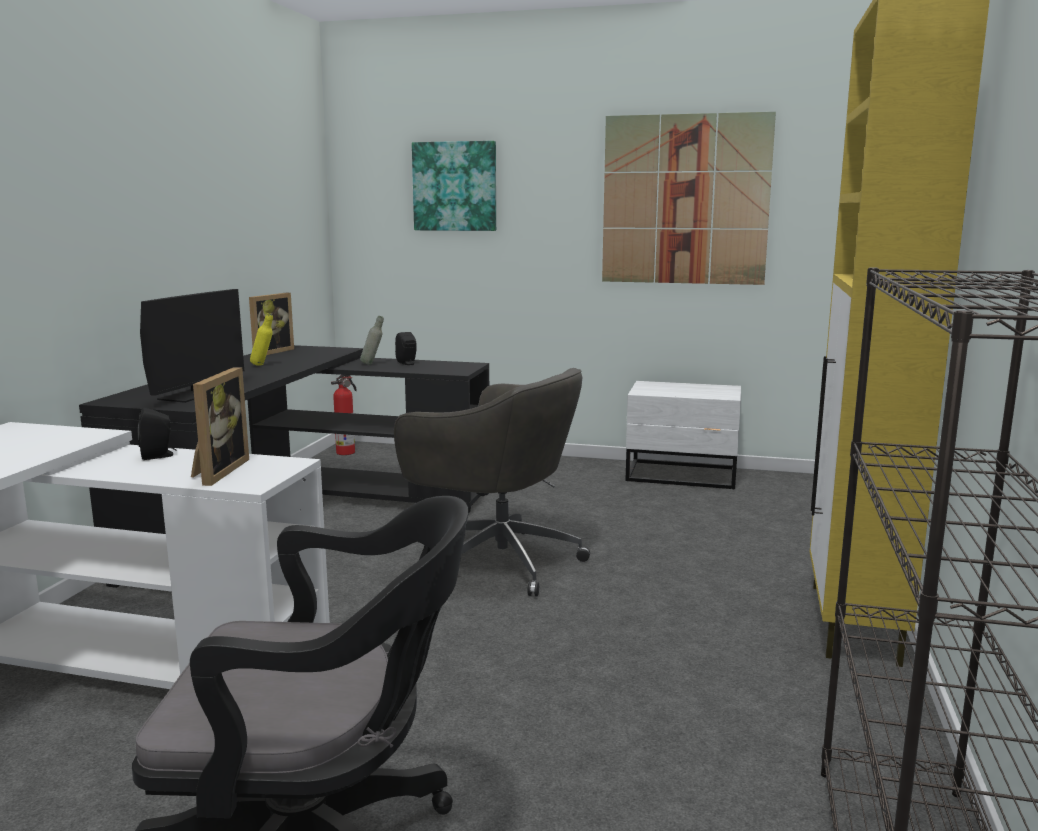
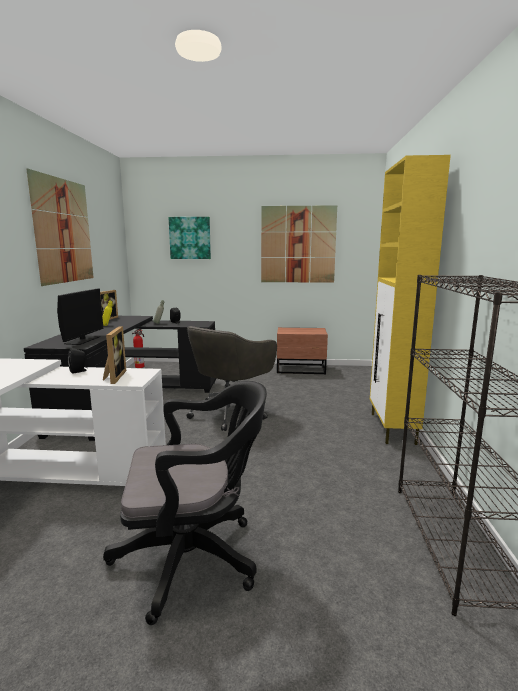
camera: 10 degrees left, 0 degrees up
(182, 172) = (64, 231): none -> picture
(497, 561) = (230, 413): grey office chair -> grey office chair turned 105 degrees clockwise
(683, 475) = (301, 369): white nightstand -> brown nightstand

